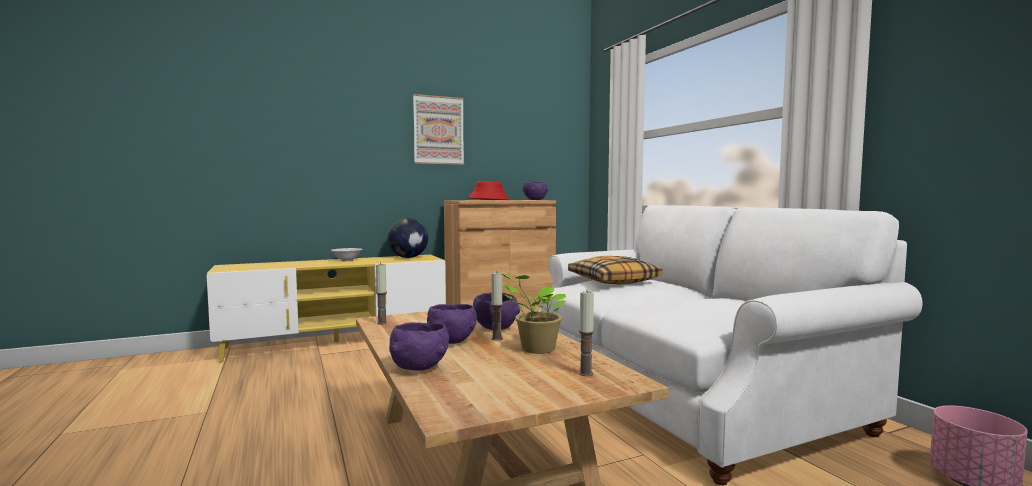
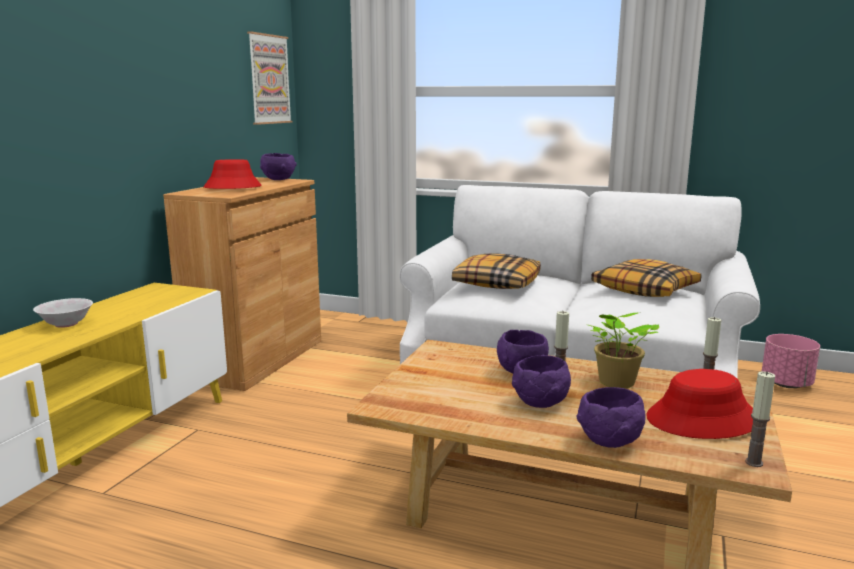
camera: 45 degrees left, 10 degrees up
(382, 323) = (403, 408): candle -> candle (754, 462)
(408, 257) = (148, 296): globe -> none
(438, 130) = (140, 78): picture -> picture (269, 79)
(519, 383) = (702, 419): none -> red hat
(733, 303) = (645, 290): none -> pillow

